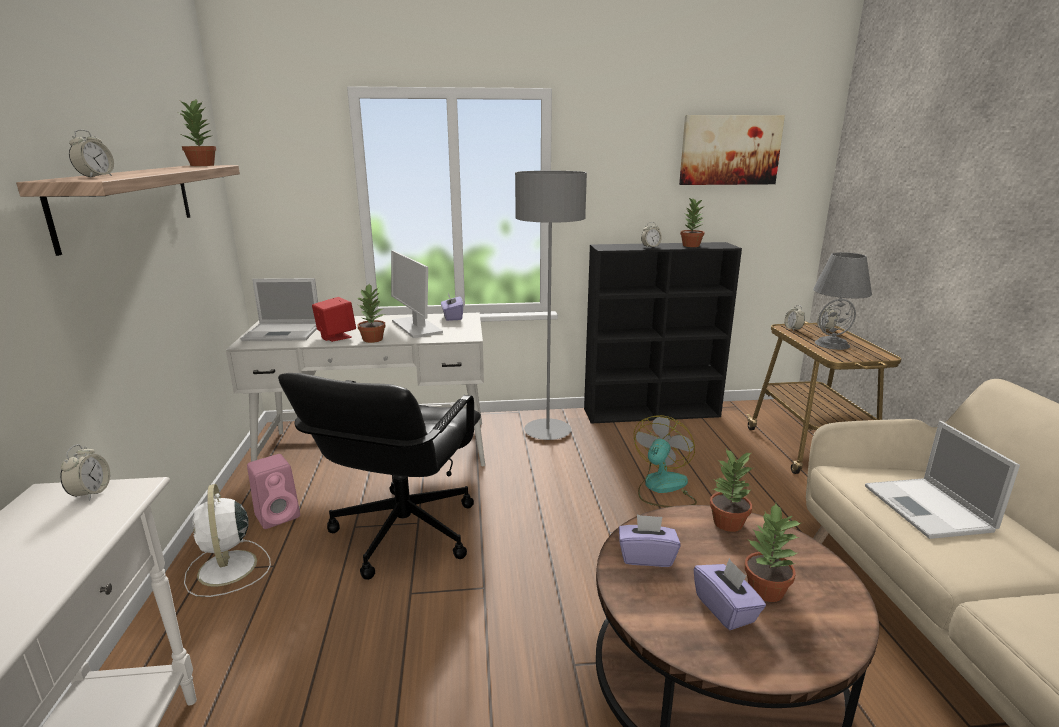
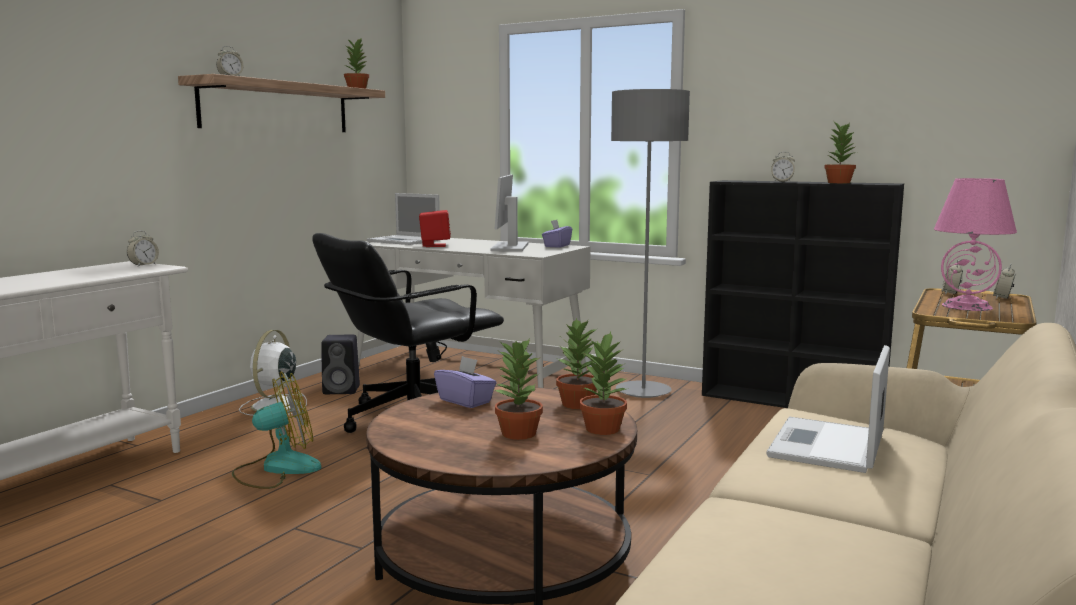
camera: 35 degrees right, 10 degrees down
(279, 515) = (343, 390): pink speaker -> black speaker
(373, 339) = (458, 249): potted plant -> potted plant (603, 429)
(662, 488) = (693, 451): fan -> fan (277, 469)
(725, 609) = (463, 431): purple tissue box -> none
(729, 150) = (905, 64): picture -> none
(832, 344) = (967, 306): grey table lamp -> pink table lamp

